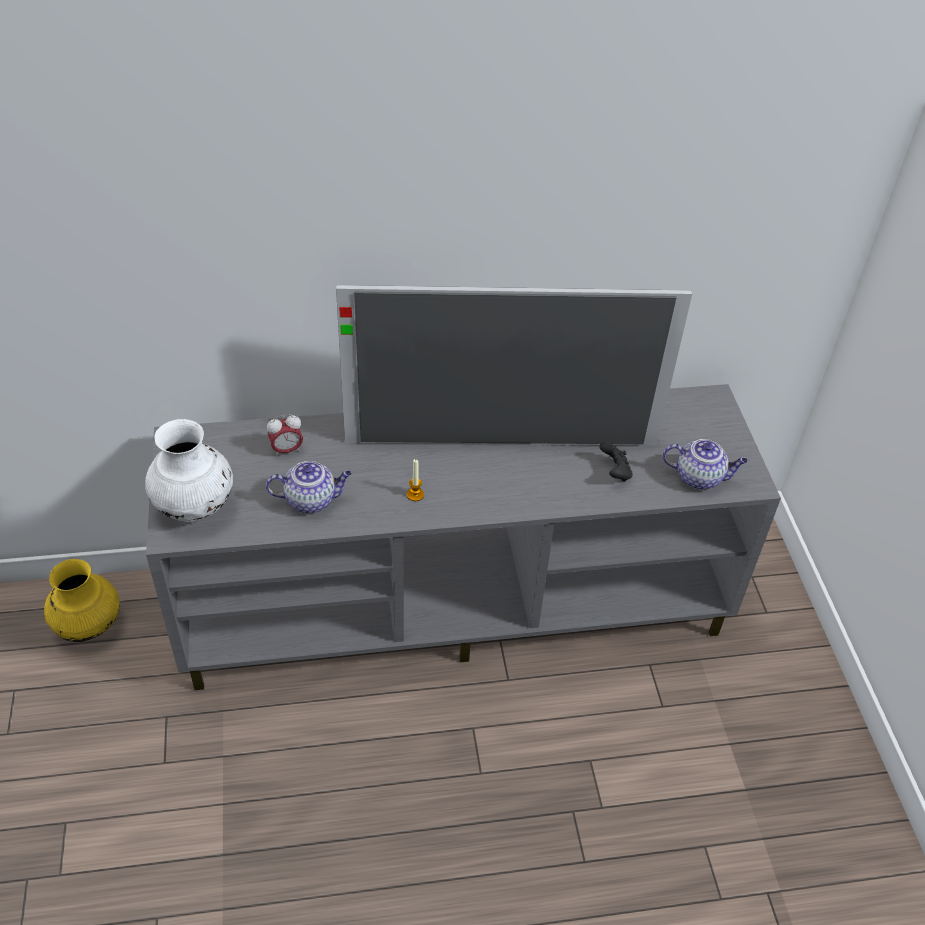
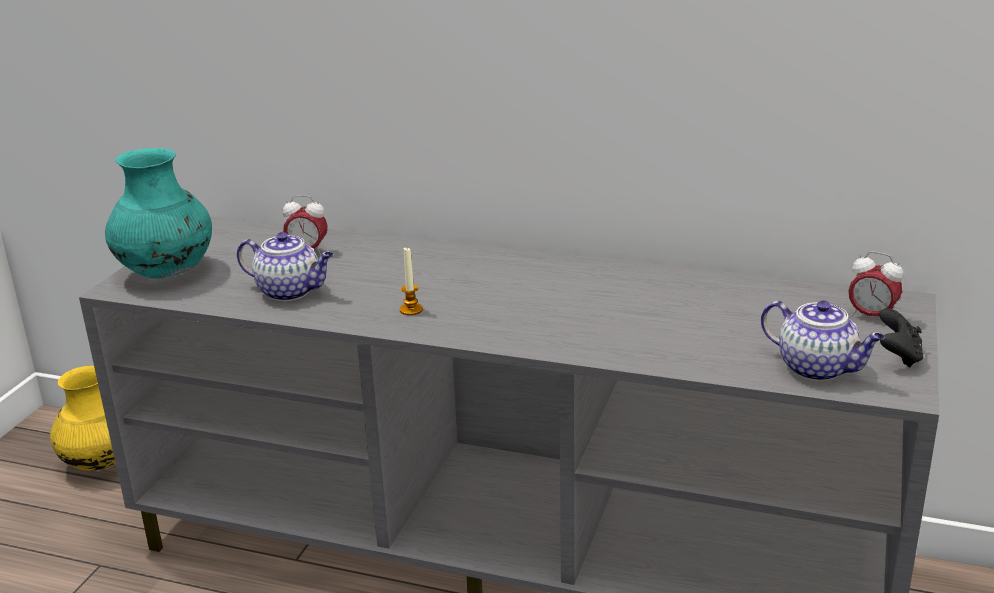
camera: 30 degrees right, 20 degrees down
(195, 507) = (167, 273): white vase -> turquoise vase
(501, 442) = (561, 288): television -> none
(615, 472) = (692, 340): black game controller -> black game controller (898, 356)
(704, 418) = (871, 316): none -> alarm clock

